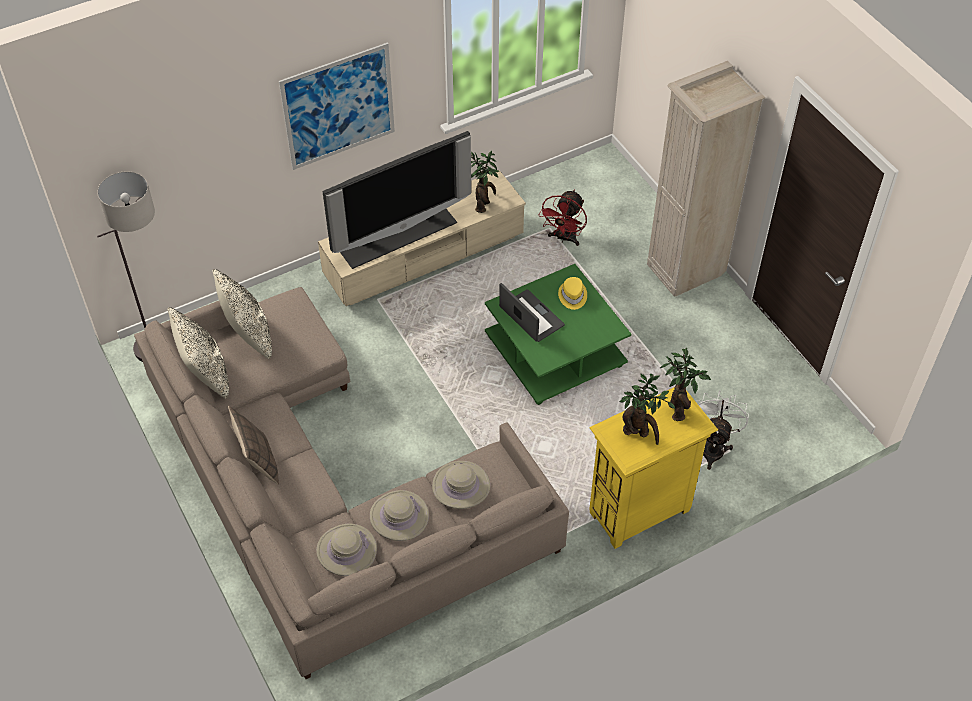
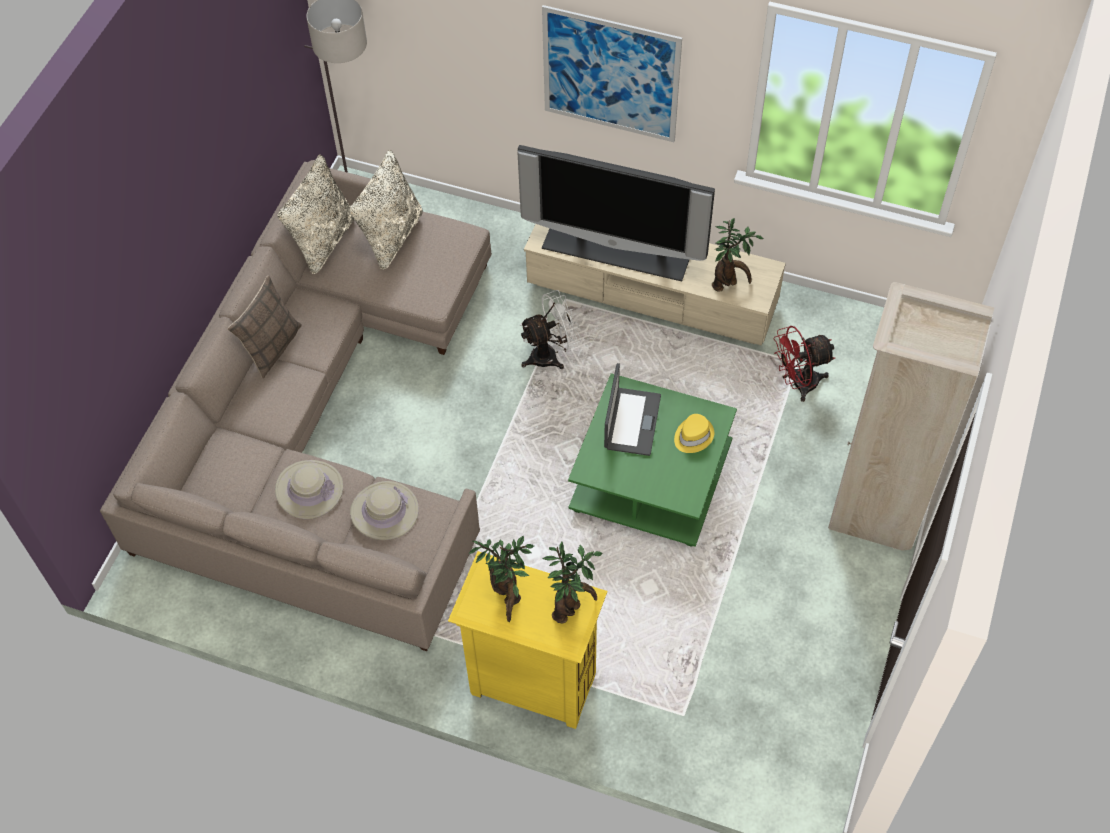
camera: 50 degrees right, 5 degrees up
(346, 550) = (239, 478): beige hat -> none
(713, 446) = (675, 696): white fan -> white fan (550, 355)

